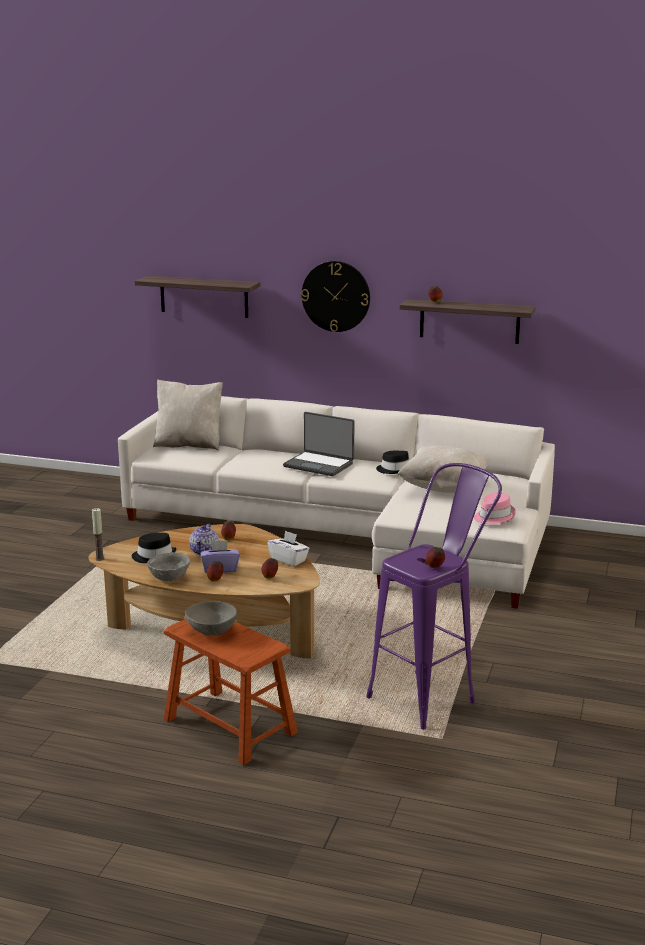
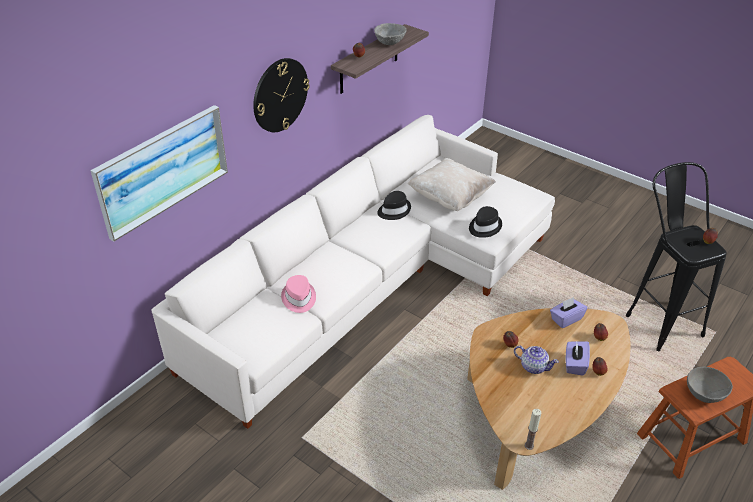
camera: 70 degrees left, 20 degrees up
(154, 556) = (534, 403): black hat -> black hat (484, 227)
(169, 579) = (588, 402): grey bowl -> grey bowl (390, 43)
(189, 445) = (241, 320): beige pillow -> none
(204, 296) = (163, 170): shelf -> picture
(288, 560) = (566, 319): white tissue box -> purple tissue box
(319, 465) = (358, 247): laptop -> none
(432, 694) = (657, 318): purple stool -> black stool
(493, 516) = (519, 193): pink hat -> pink hat (298, 298)

